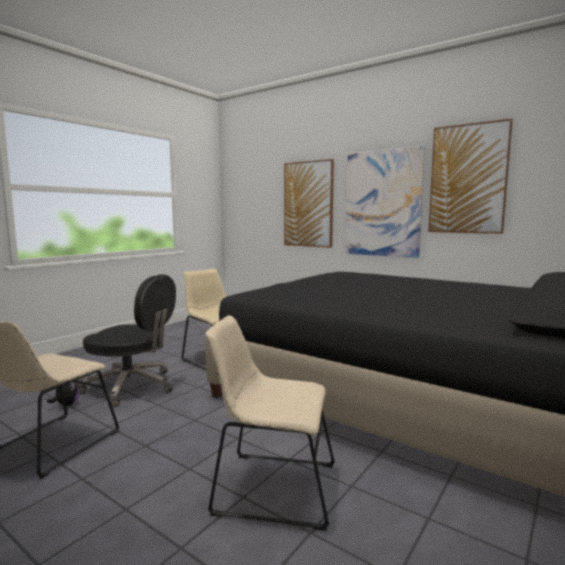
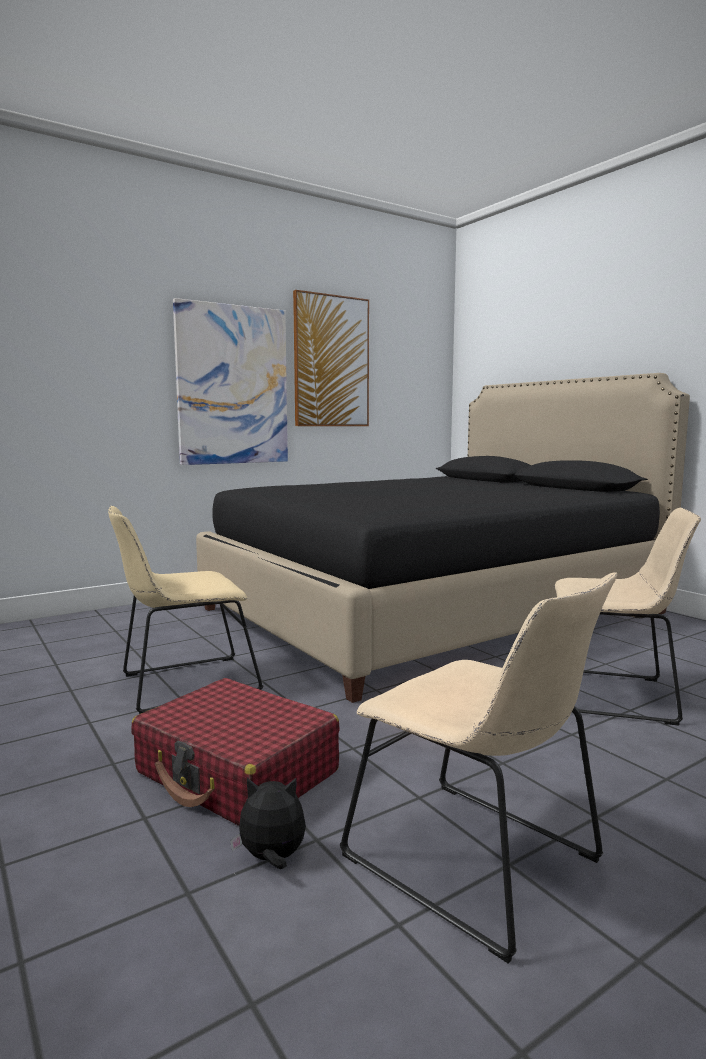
camera: 70 degrees left, 0 degrees up
(132, 386) = (237, 773): black office chair -> red suitcase
(270, 487) = (611, 695): beige chair -> beige chair turned 105 degrees counterclockwise
(308, 204) = (94, 379): picture -> none

